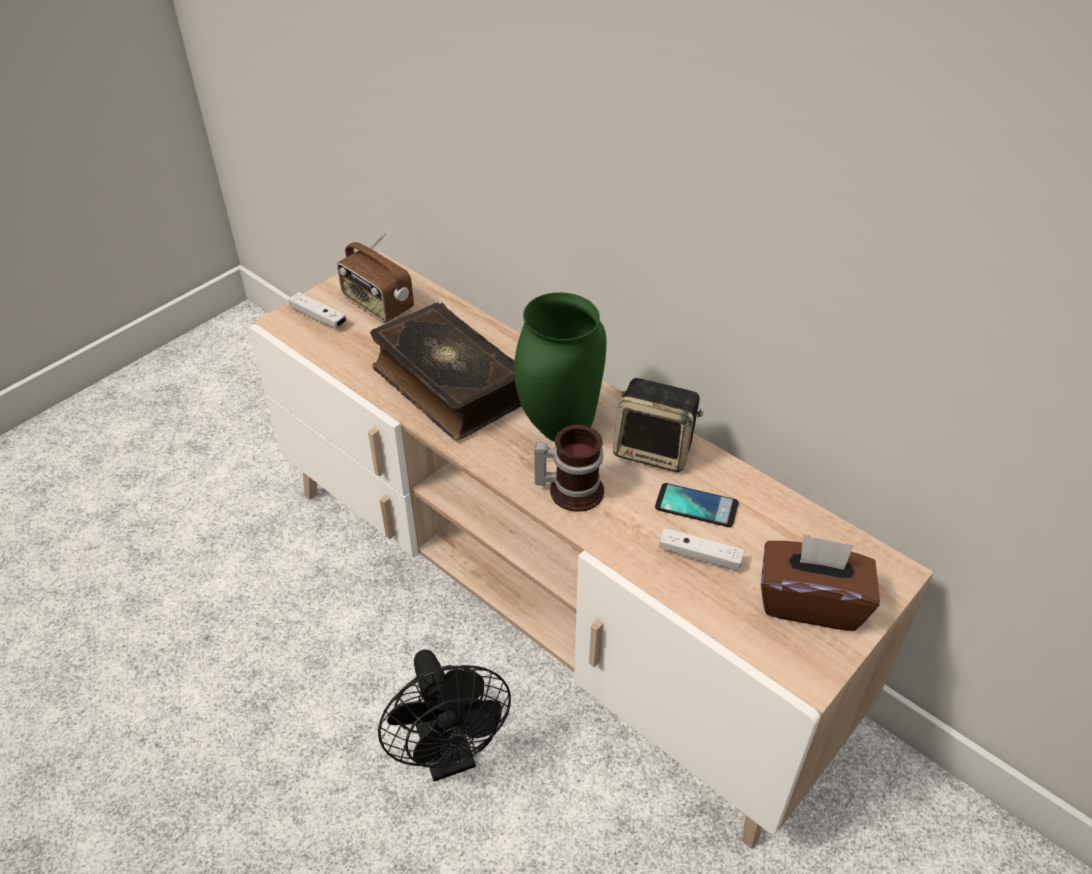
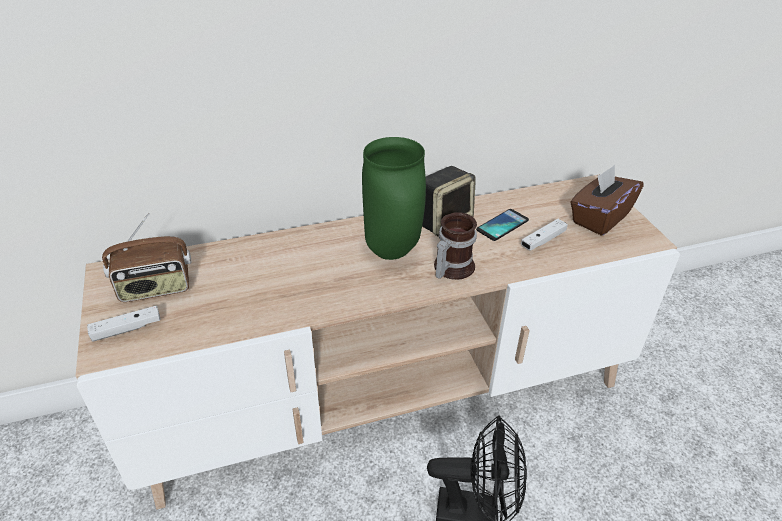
camera: 60 degrees left, 5 degrees down
(449, 384) = (294, 284): book -> none

